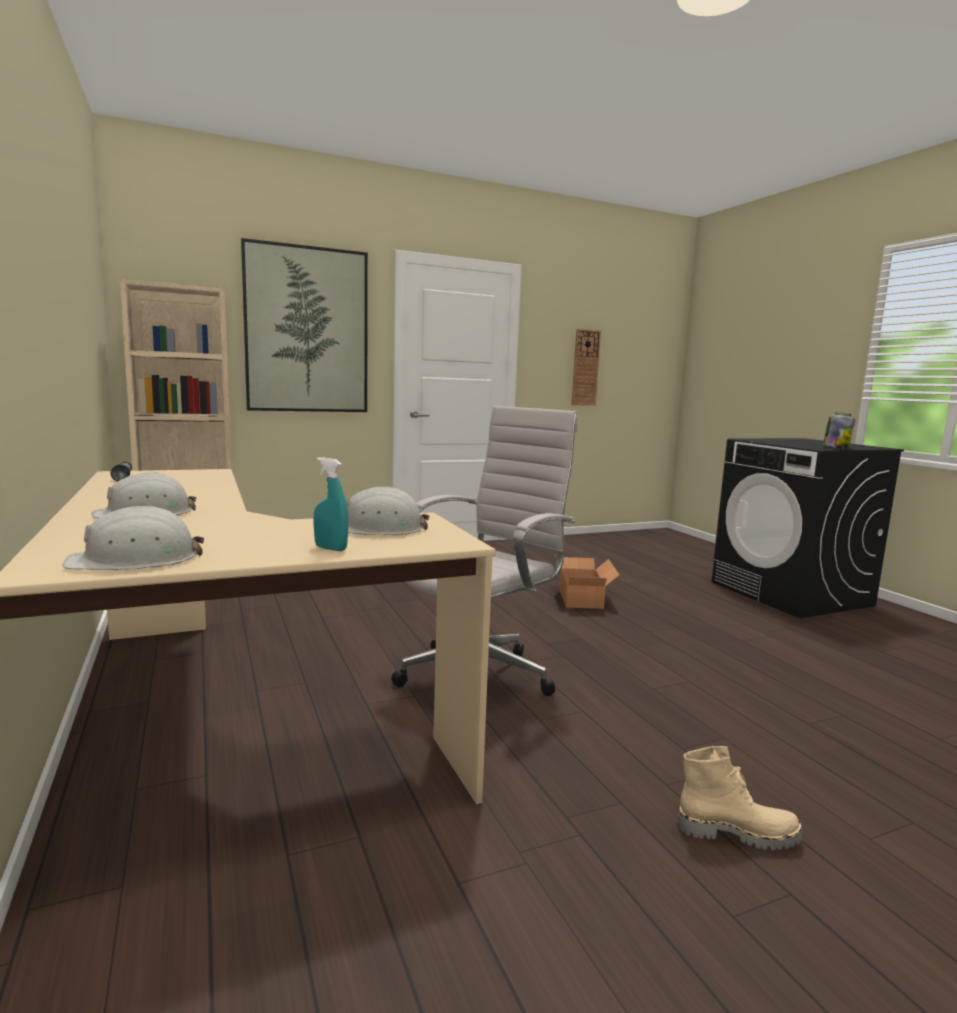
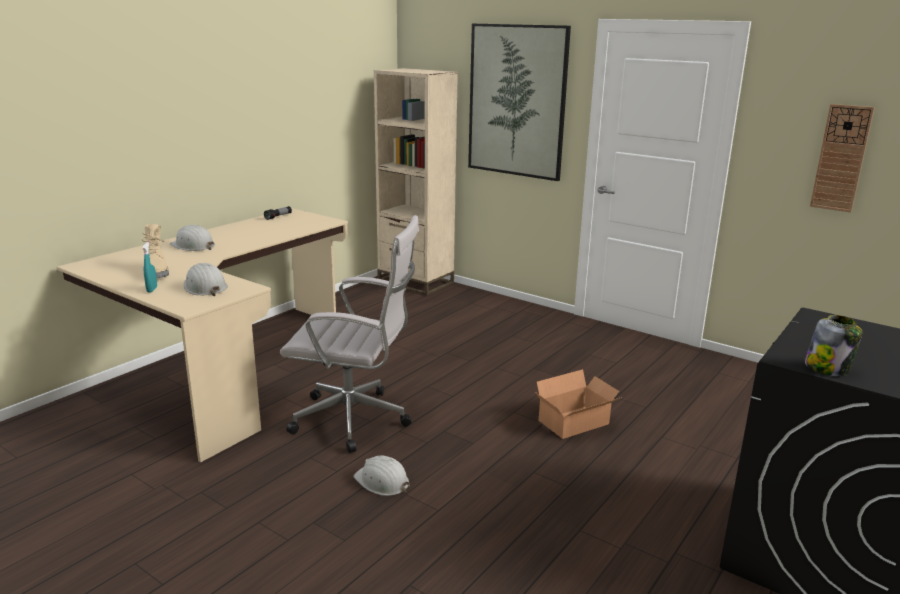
camera: 60 degrees right, 10 degrees up
(135, 560) = (105, 270): white hard hat -> white hard hat (382, 481)
(737, 833) = (216, 557): beige boot -> beige boot (157, 272)

